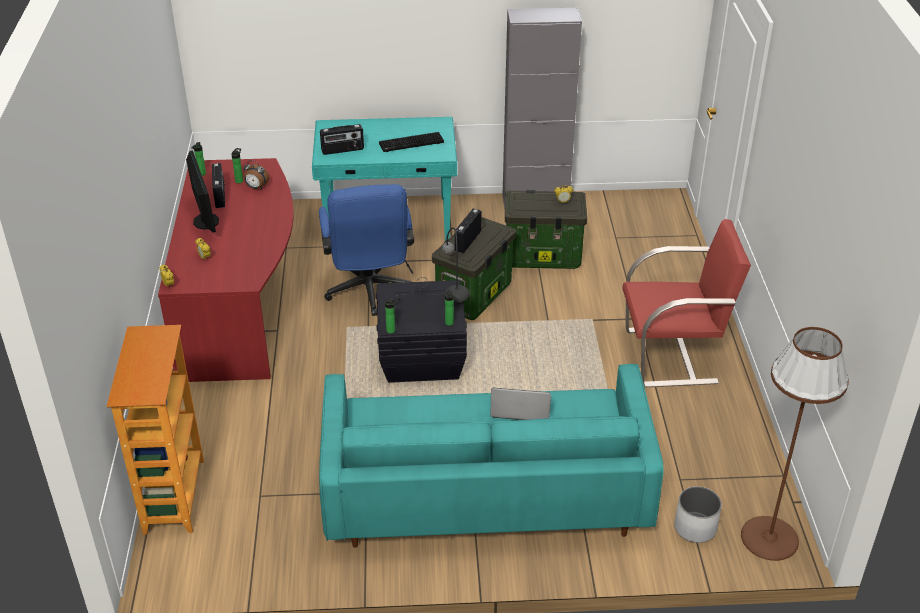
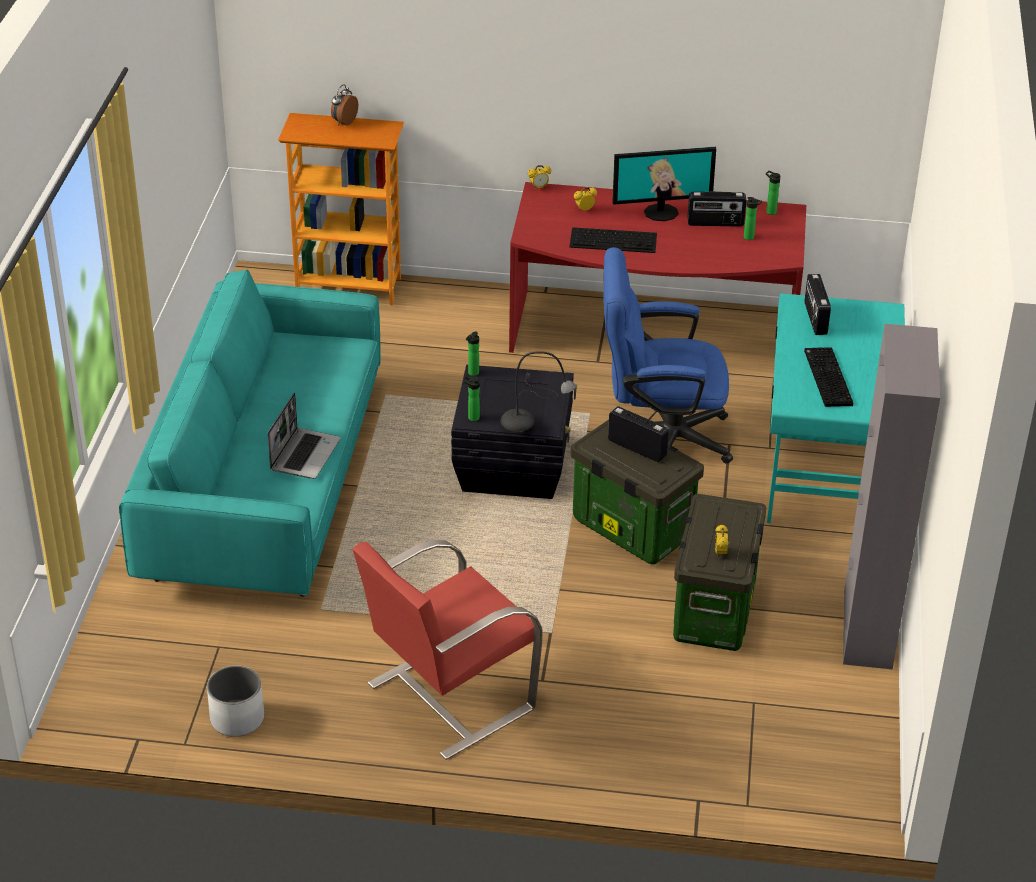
camera: 100 degrees right, 0 degrees up
(250, 239) = (614, 240): none -> keyboard
(256, 188) = (730, 249): alarm clock -> alarm clock (344, 122)
(672, 356) = (449, 697): red armchair -> red armchair turned 45 degrees clockwise
(695, 528) = (139, 640): white planter -> white planter (237, 718)
(769, 538) = (94, 700): brown floor lamp -> none

